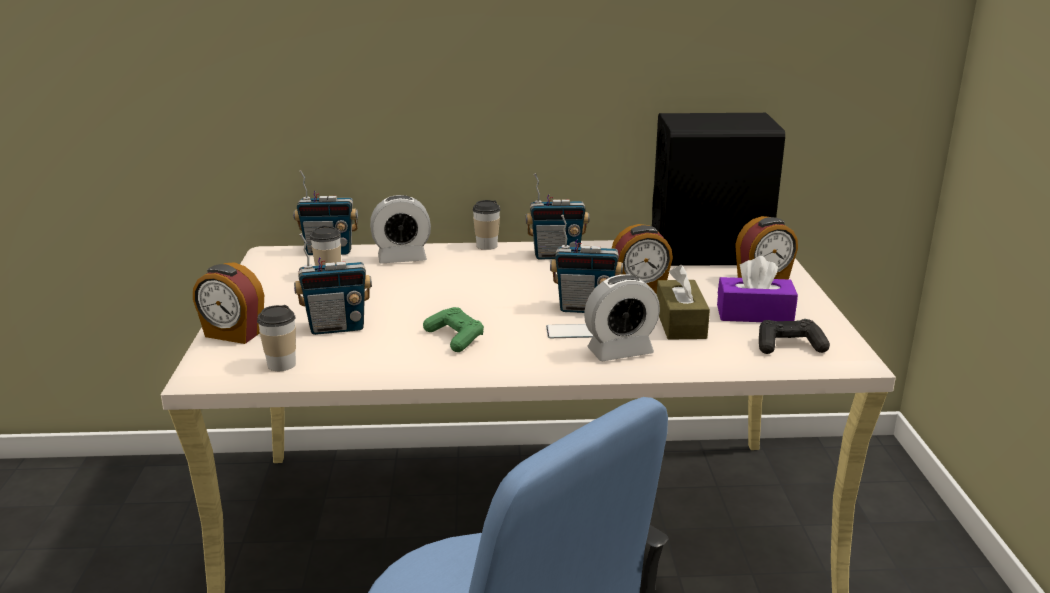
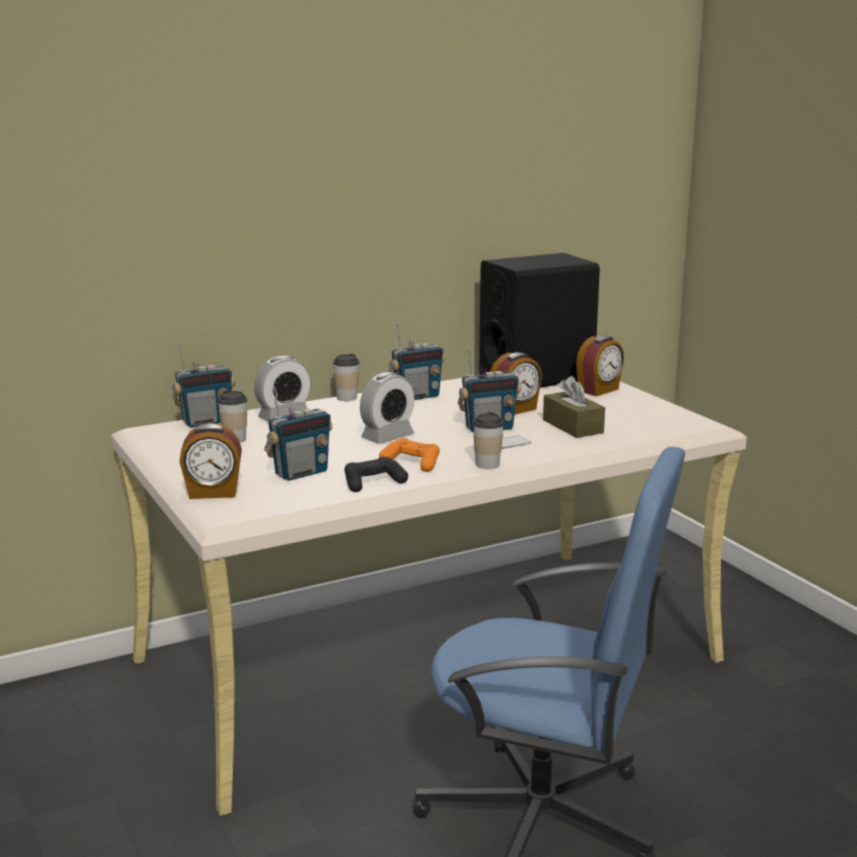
camera: 25 degrees left, 5 degrees down
(281, 364) = (291, 504): cup -> cup (487, 464)
(455, 338) = (412, 463): green game controller -> orange game controller
(620, 351) = (551, 451): alarm clock -> alarm clock (387, 437)
(754, 314) = (618, 412): purple tissue box -> none
(789, 346) = (665, 428): black game controller -> black game controller (373, 483)

